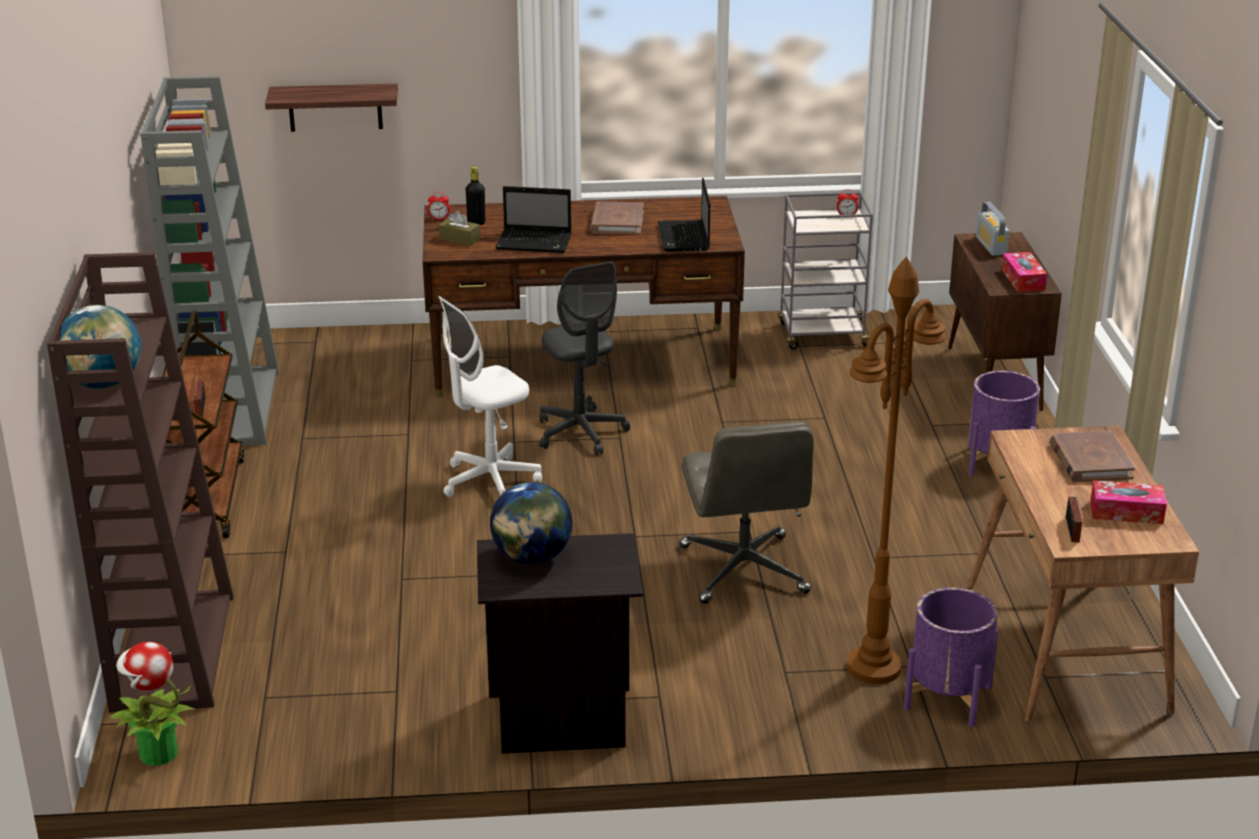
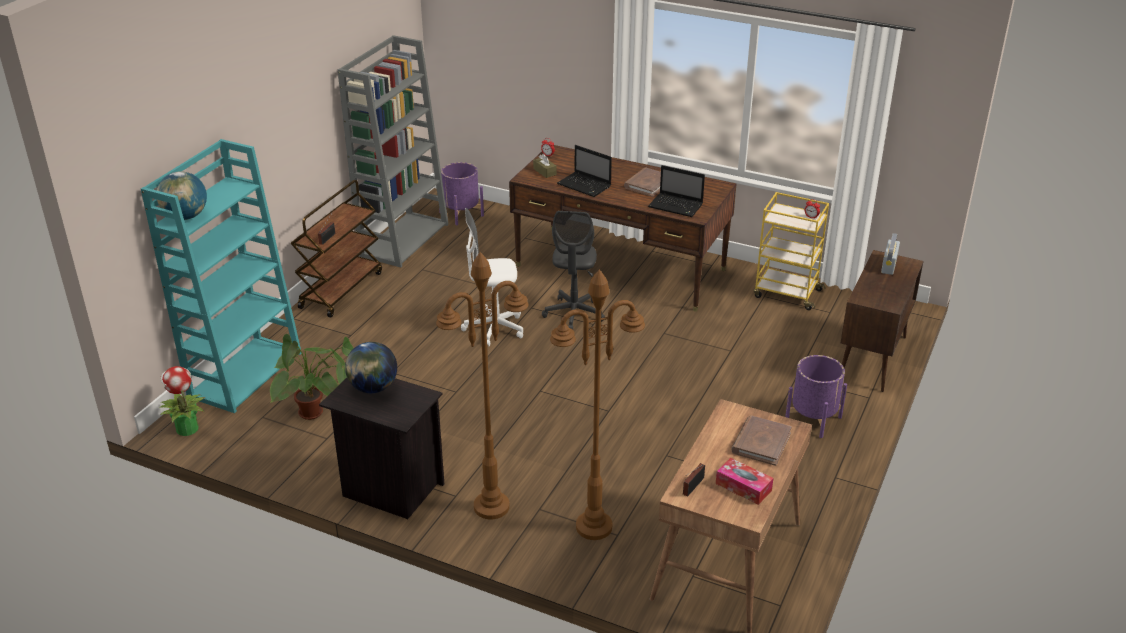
camera: 30 degrees right, 5 degrees up
(172, 651) = (245, 373): brown bookcase -> turquoise bookcase
(335, 107) = (510, 71): shelf -> none
(356, 668) = (320, 417): none -> potted plant
(476, 222) = (566, 163): black bottle -> none
(684, 238) = (676, 206): laptop -> laptop turned 90 degrees counterclockwise
(721, 692) = (491, 507): none -> brown floor lamp
(744, 570) = (580, 435): grey office chair -> none
(822, 335) = (786, 293): grey cart -> yellow cart
(948, 698) = (618, 564): purple planter -> purple planter (461, 214)
(1023, 280) = (883, 297): tissue box -> none

